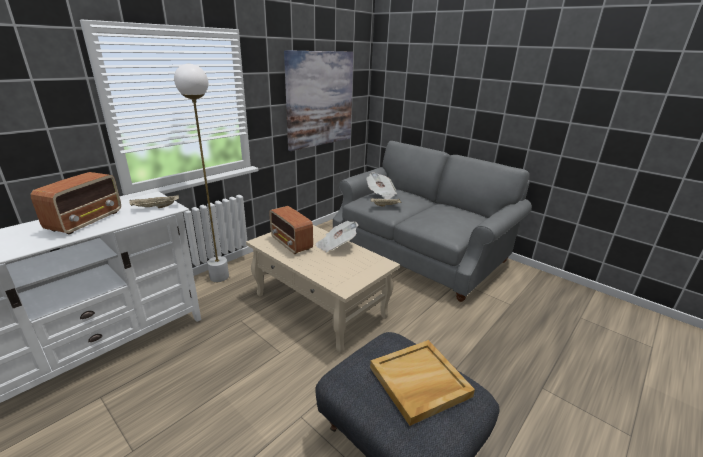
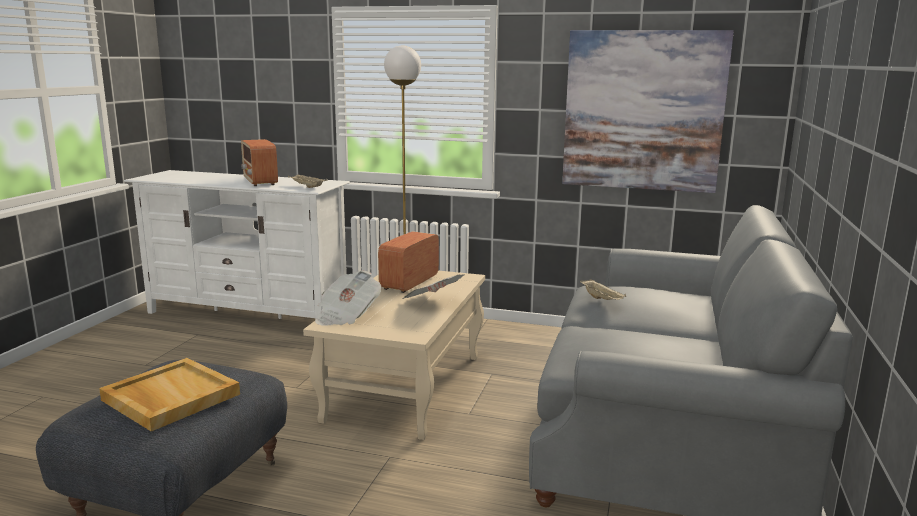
camera: 65 degrees right, 10 degrees down
(87, 221) = (260, 181): radio -> radio turned 75 degrees clockwise
(381, 194) = (642, 288): newspaper -> newspaper (346, 316)

